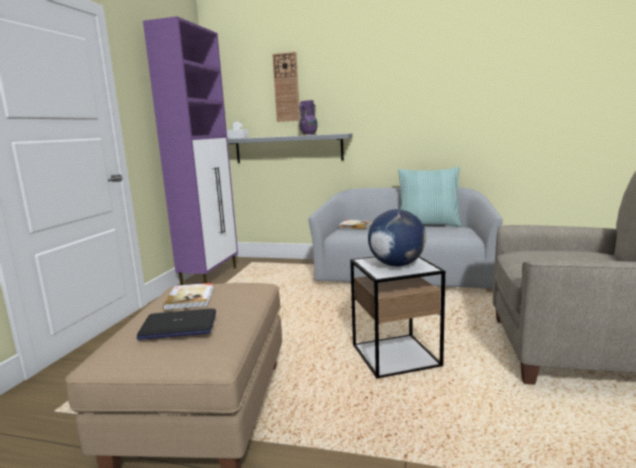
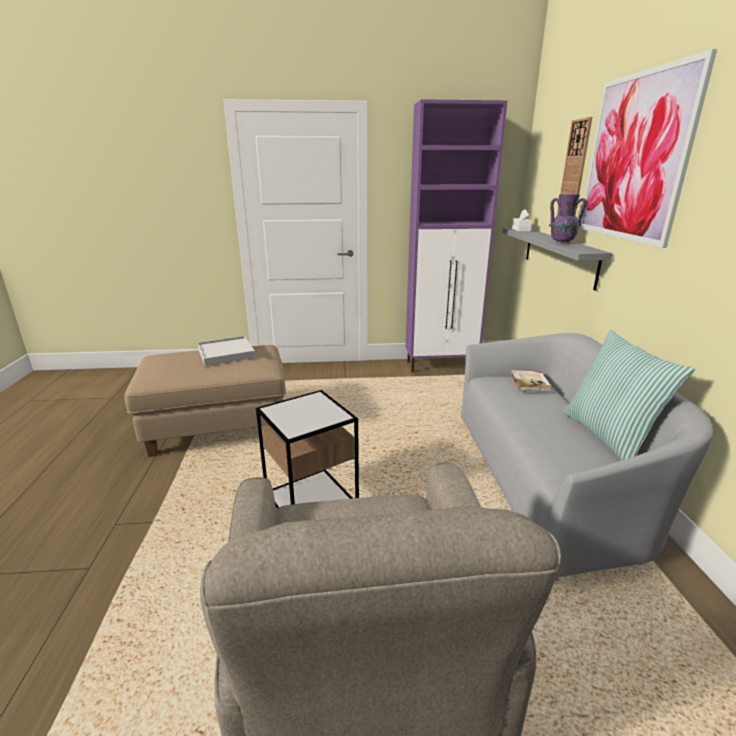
camera: 70 degrees right, 10 degrees up
(178, 326) = (178, 361): laptop -> none
(191, 298) = (226, 353): book -> white tray
(353, 75) = (634, 158): none -> picture
(396, 265) = (303, 413): globe -> none

